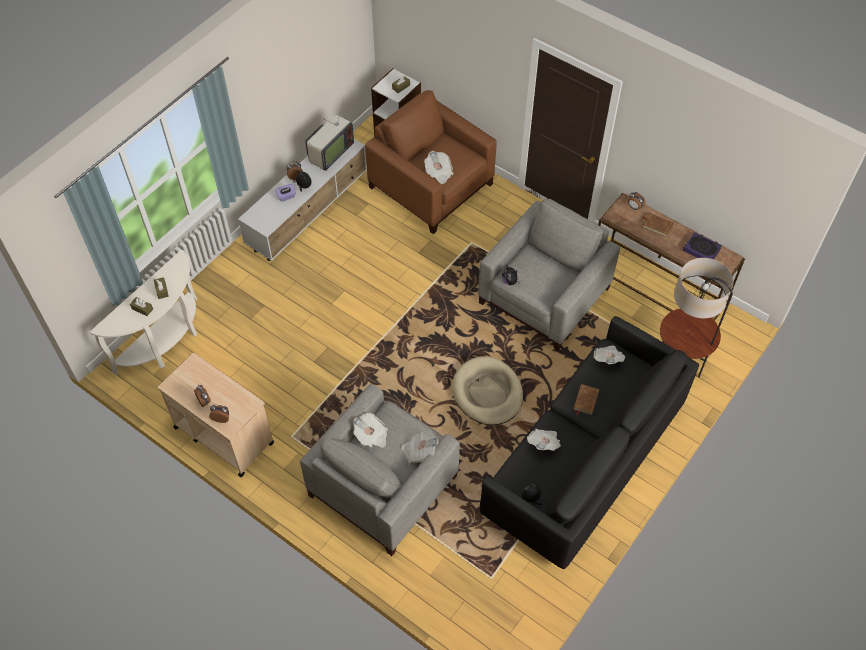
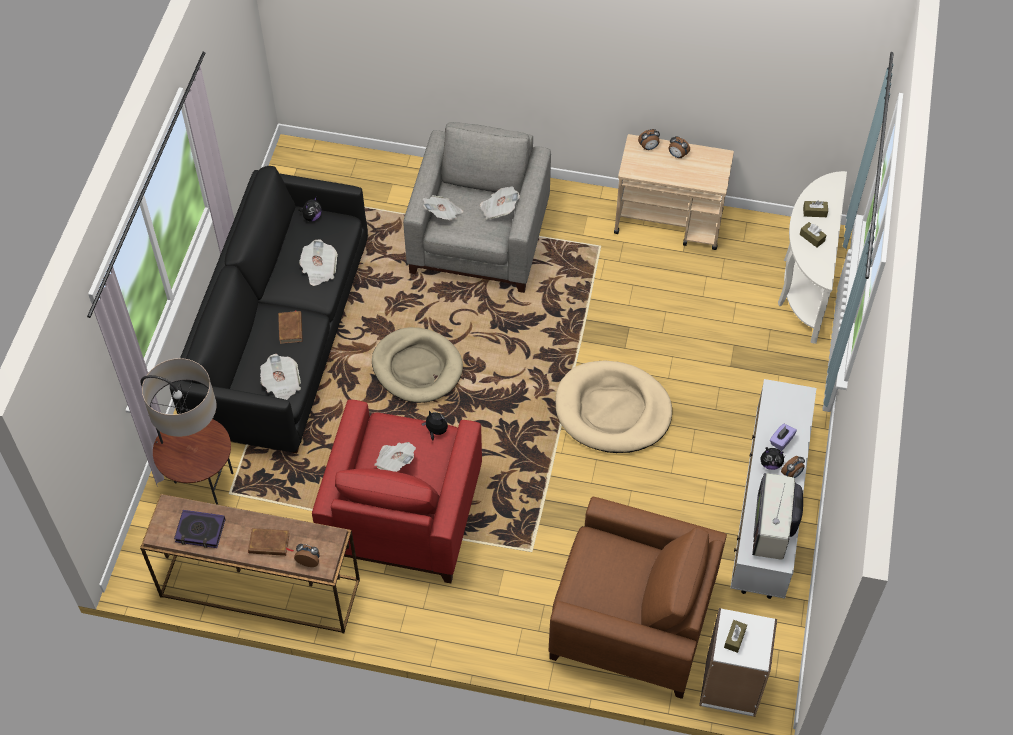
camera: 155 degrees right, 0 degrees up
(365, 307) = (612, 410): none -> beige dog bed
(439, 173) = (606, 550): newspaper -> newspaper (395, 462)
(544, 296) = (402, 511): grey armchair -> red armchair

